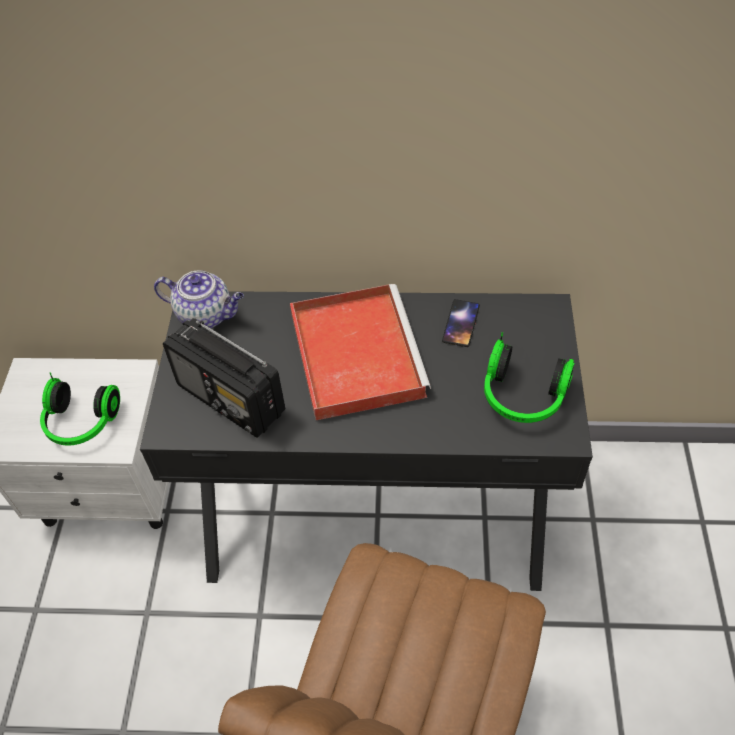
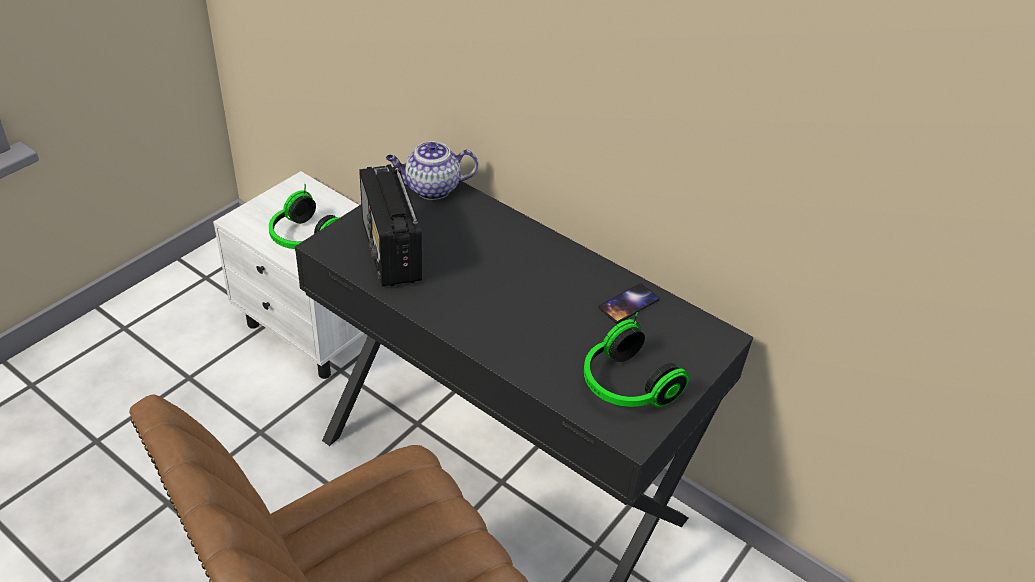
camera: 30 degrees right, 10 degrees down
(206, 315) = (431, 189): teapot -> teapot turned 120 degrees clockwise
(354, 352) = (517, 274): red tray -> none

